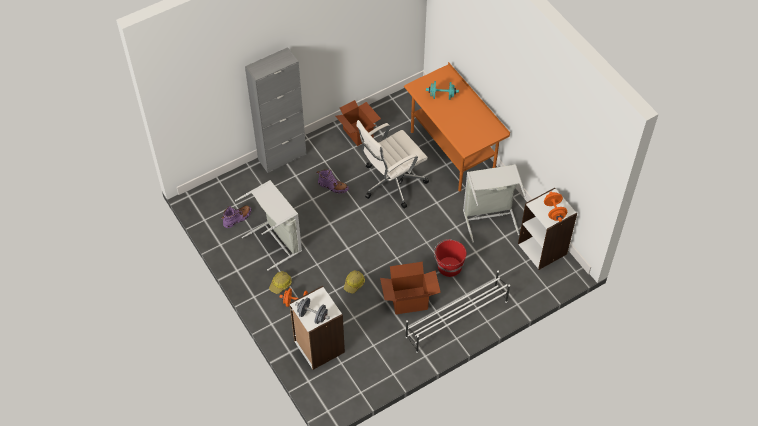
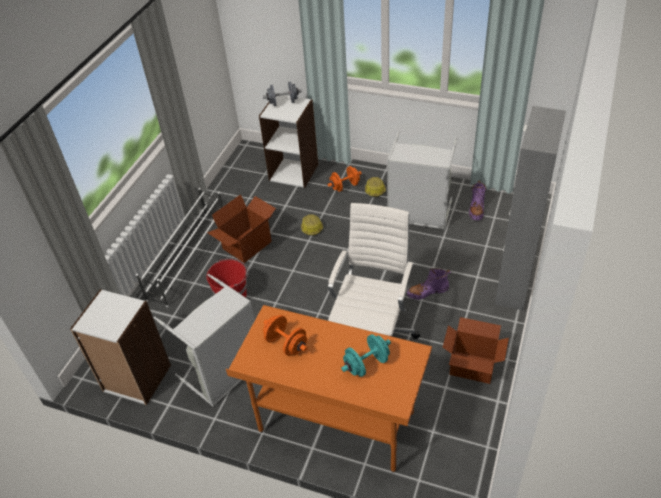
camera: 145 degrees right, 10 degrees down
(554, 211) = (102, 312): orange dumbbell -> orange dumbbell (286, 344)

